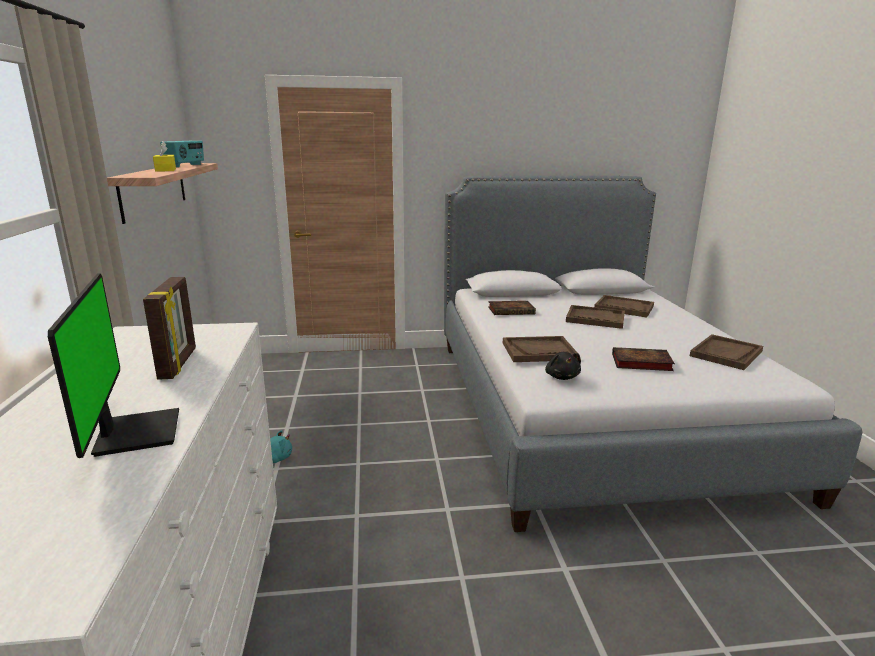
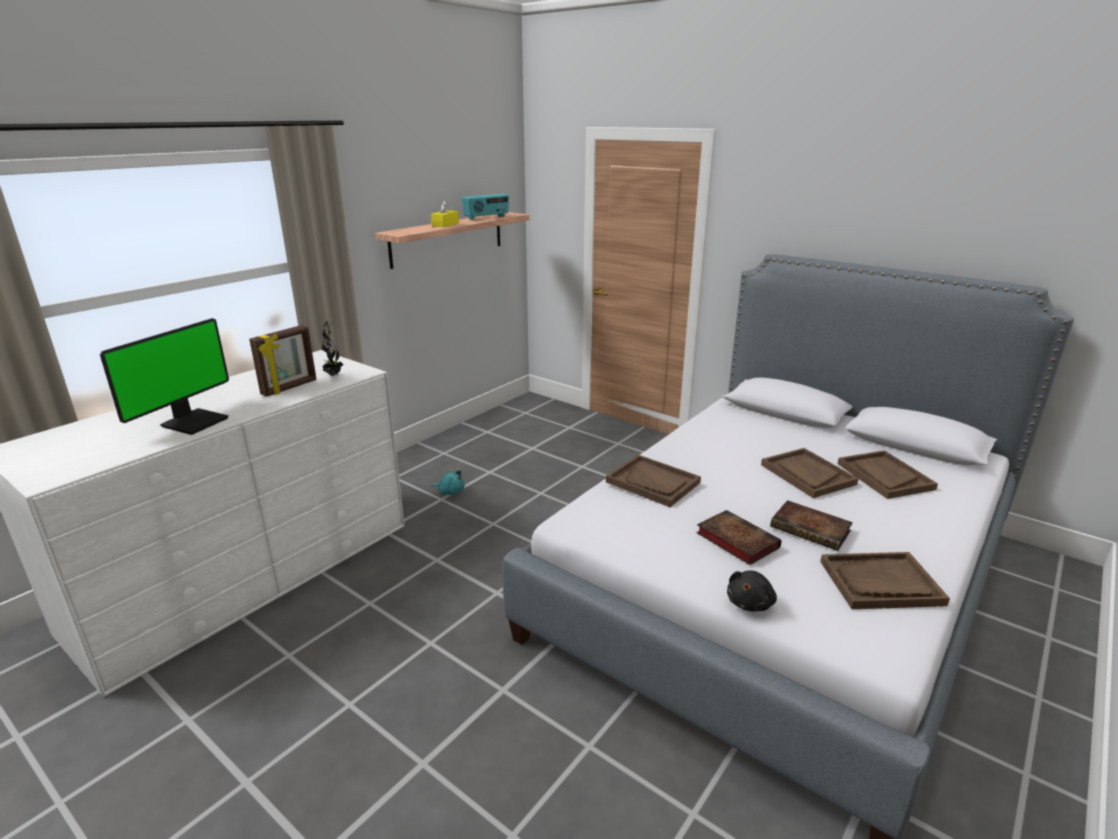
camera: 45 degrees right, 5 degrees up
(204, 340) = (333, 375): none -> potted plant
(512, 311) = (731, 432): book -> book (812, 529)
(562, 377) = (618, 515): black plush toy -> black plush toy (750, 603)

